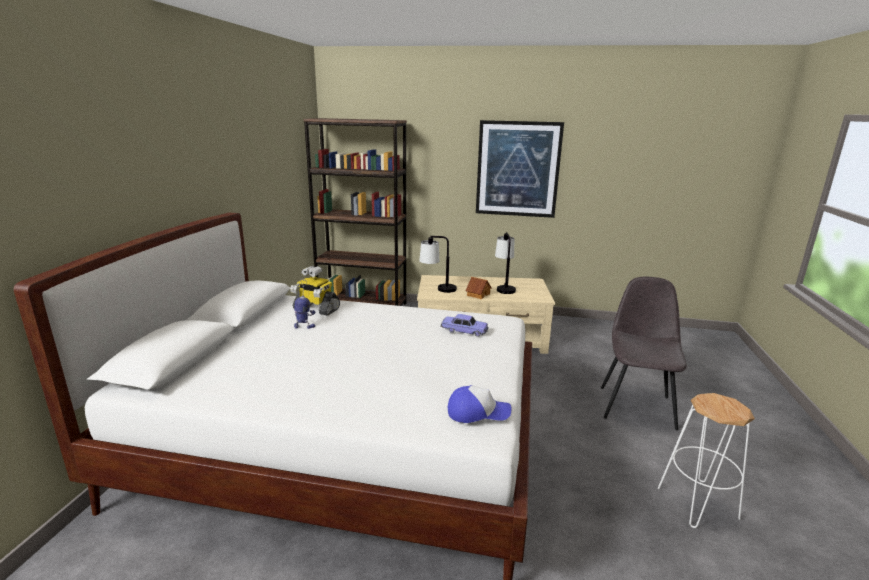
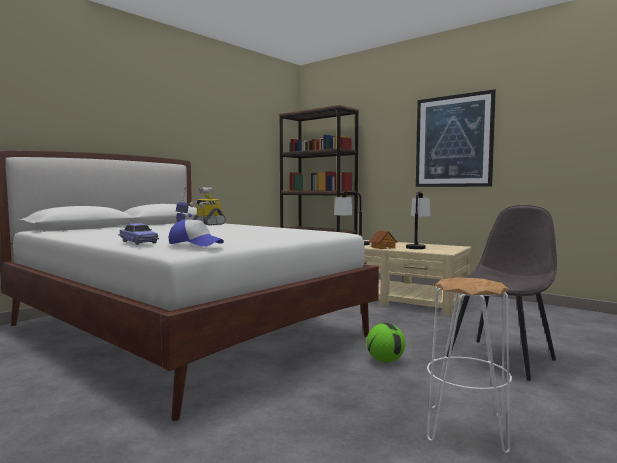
camera: 30 degrees right, 15 degrees down
(464, 331) = (289, 232): toy car -> toy car (138, 242)
(569, 438) = (385, 361): none -> football

